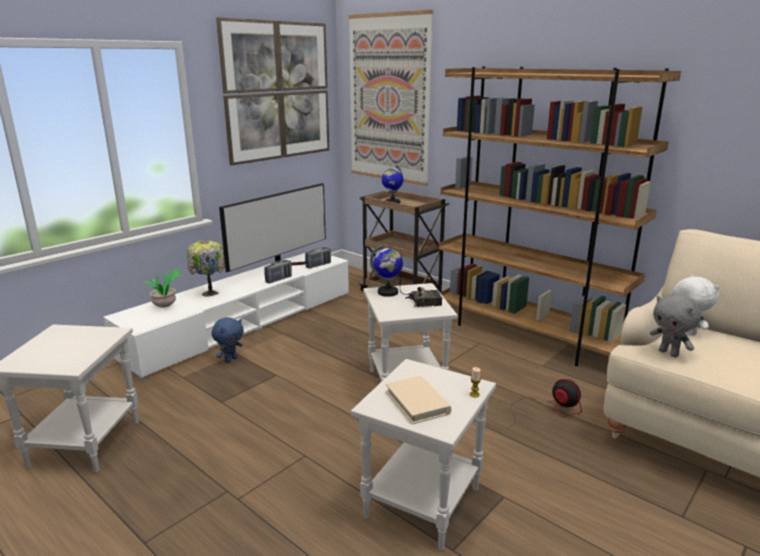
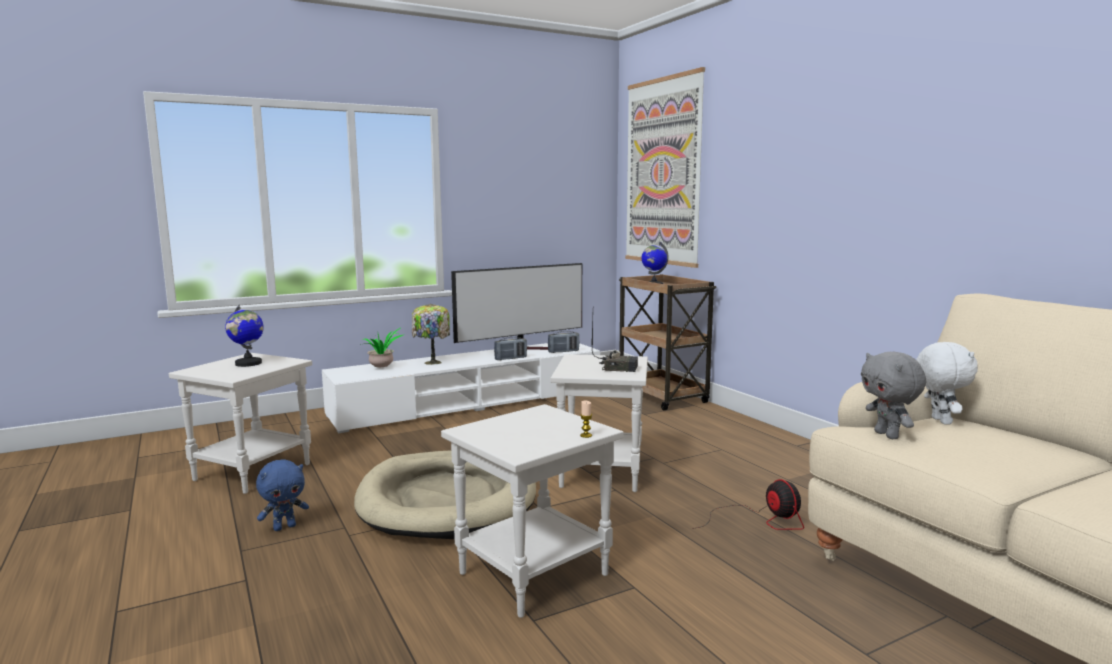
camera: 20 degrees right, 10 degrees down
(230, 359) = (432, 429): blue plush toy -> blue plush toy (285, 527)
(278, 91) = (542, 164): picture -> none
(300, 439) = (448, 500): none -> beige dog bed
(388, 292) = (587, 359): globe -> globe (248, 363)
(417, 402) = (515, 433): beige book -> none
(526, 335) = (791, 449): brown bookcase -> none

